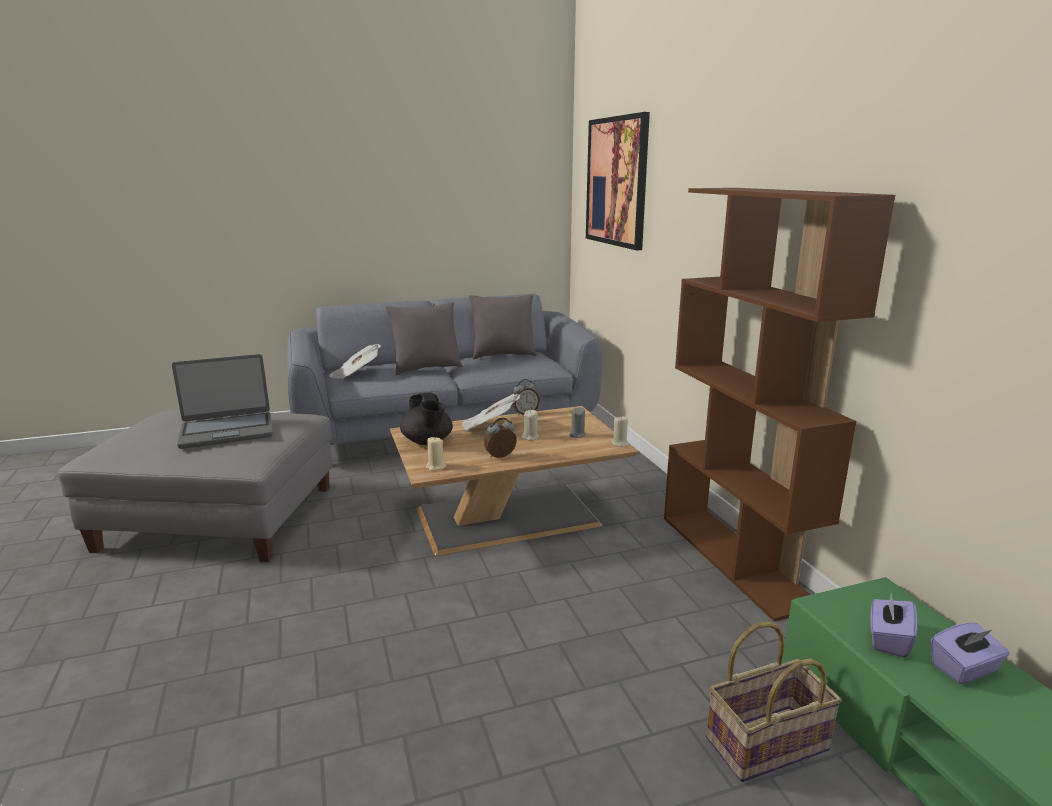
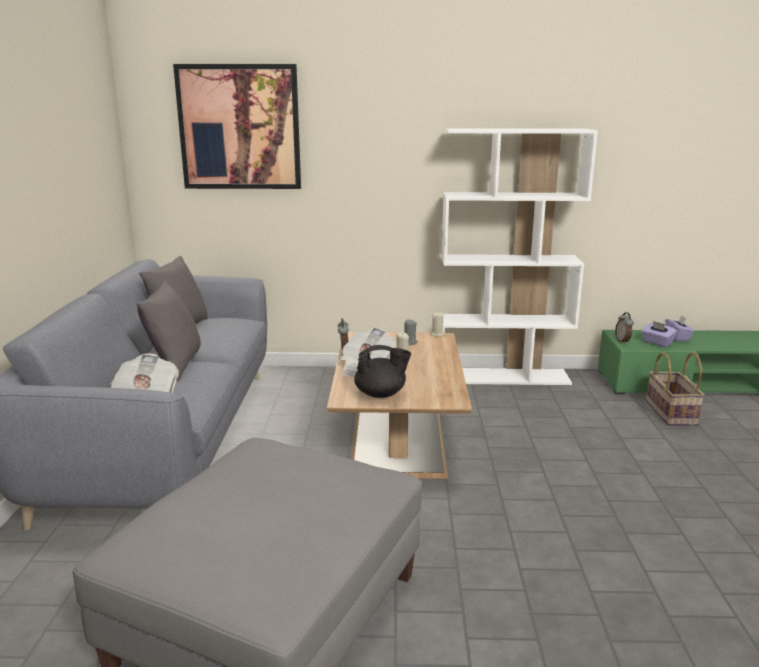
camera: 70 degrees left, 0 degrees up
(227, 431) = (281, 488): laptop -> none
(436, 467) = (442, 396): beige candle -> none
(501, 457) = (437, 372): alarm clock -> alarm clock (623, 341)
(736, 559) = (503, 377): brown bookcase -> white bookcase

